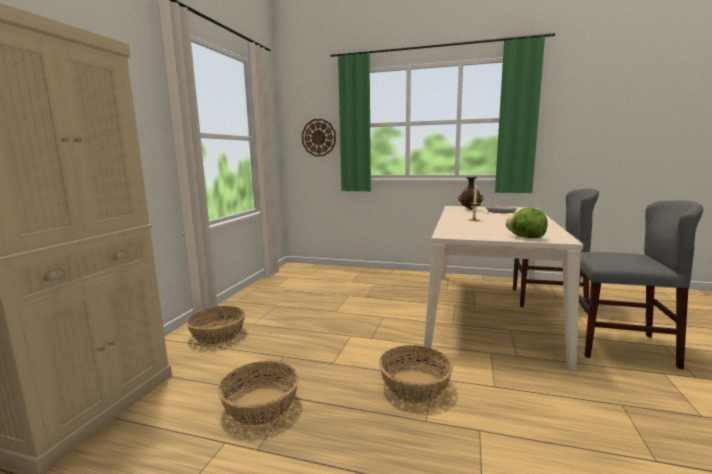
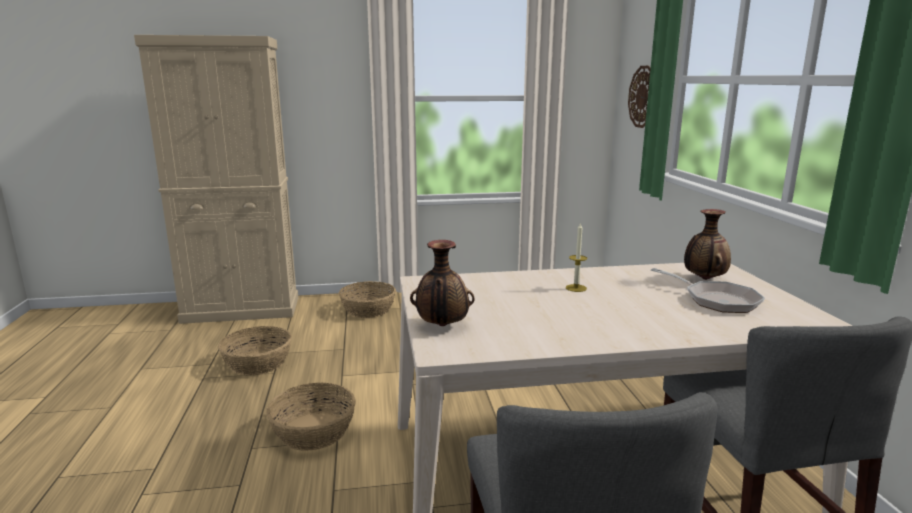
camera: 65 degrees right, 5 degrees up
(526, 237) = (442, 326): lettuce -> vase

